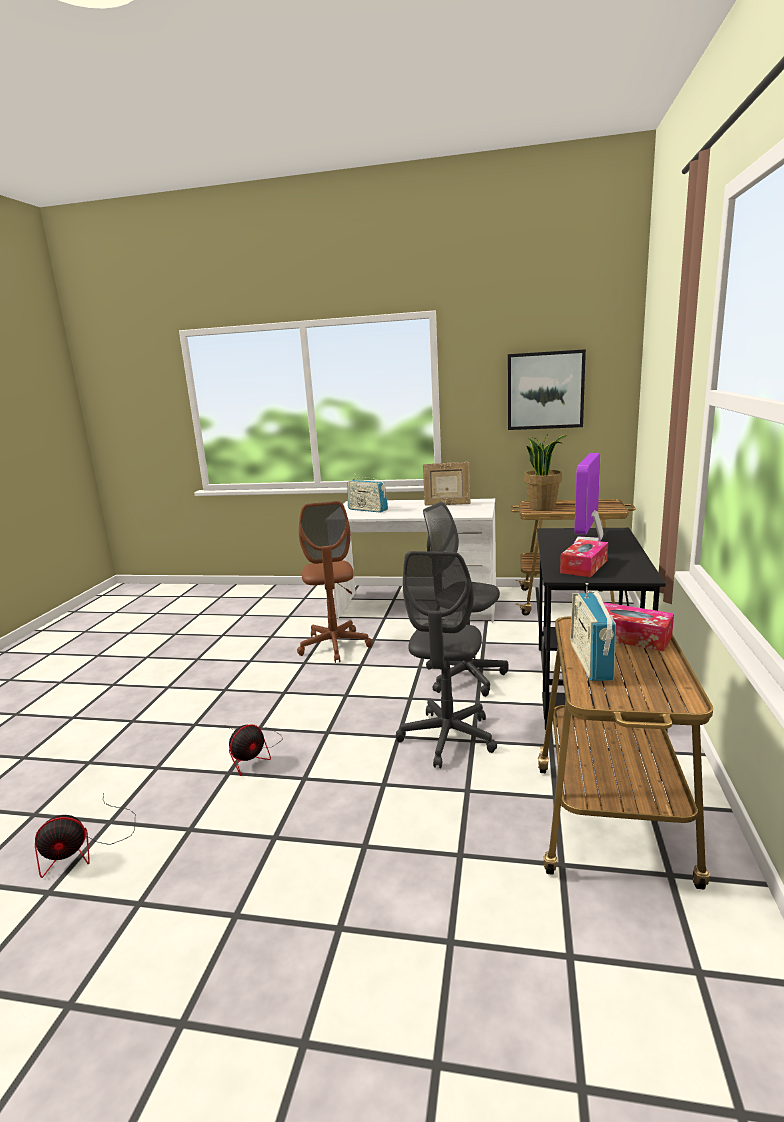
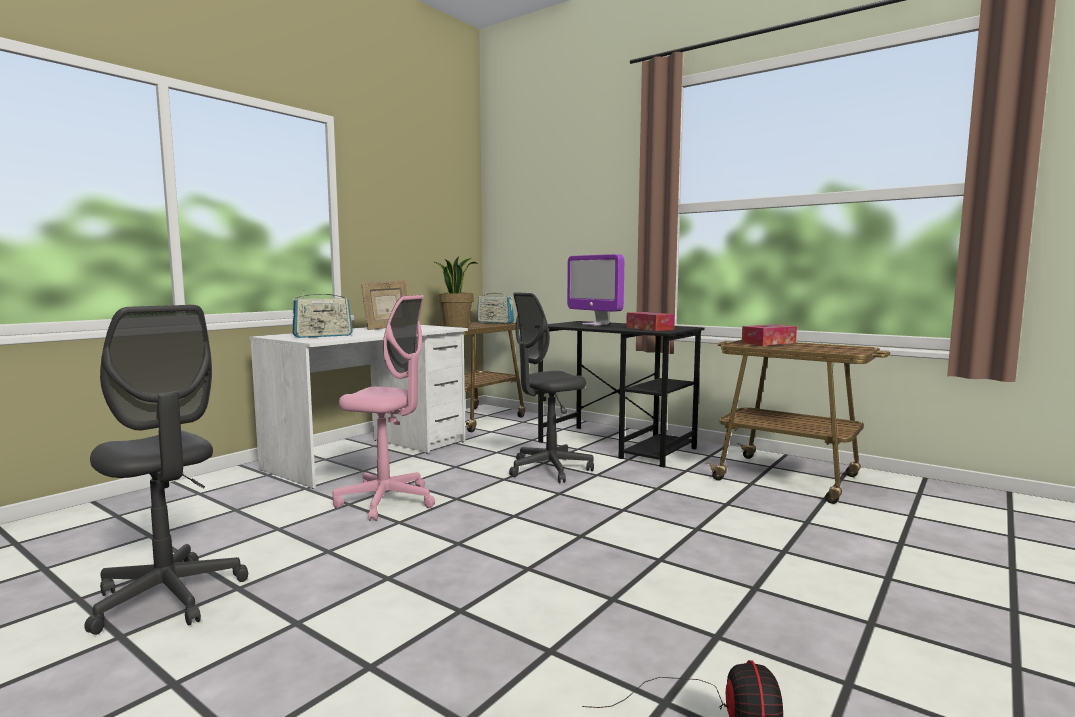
camera: 65 degrees left, 10 degrees down
(253, 753) = (582, 579): fan -> none
(335, 646) = (386, 501): brown office chair -> pink office chair
(447, 738) = (644, 494): grey office chair -> grey office chair (168, 597)
(545, 390) = (425, 220): picture -> none
(590, 661) = (802, 348): radio -> radio (495, 322)

